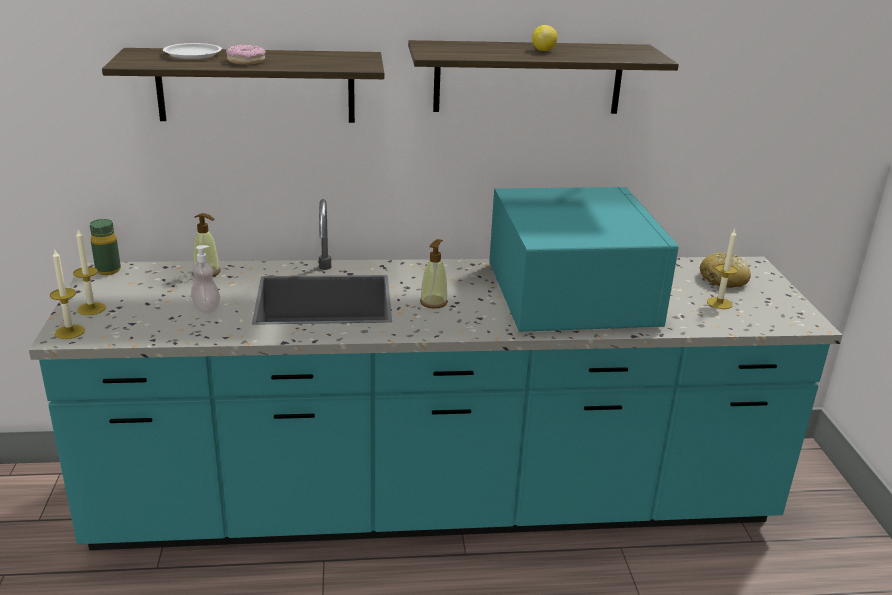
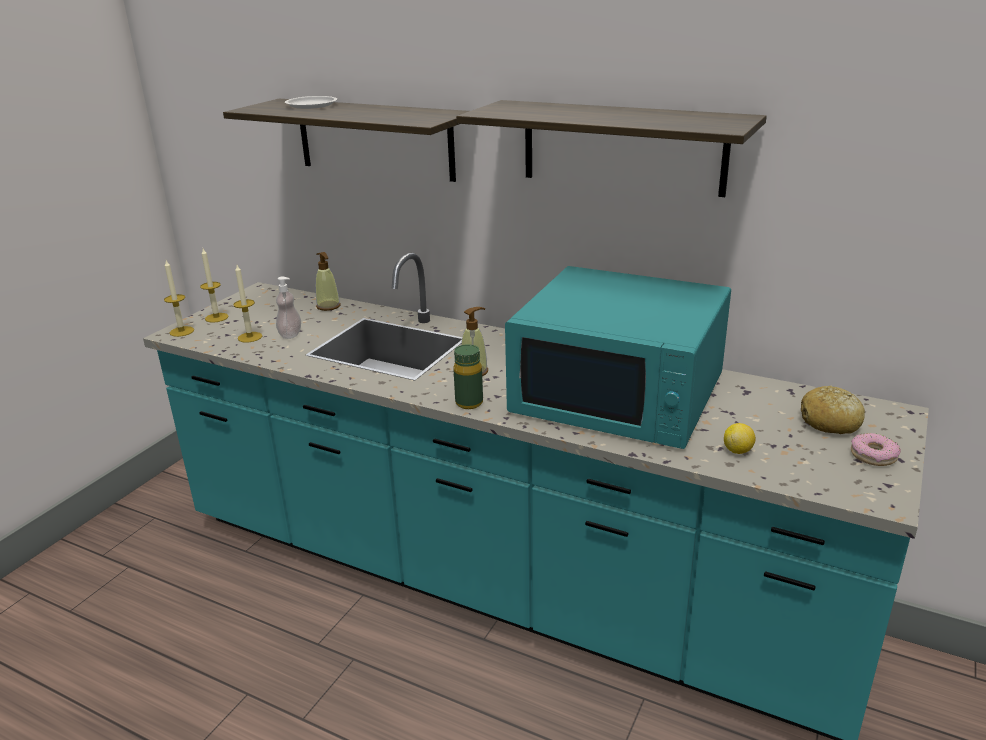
camera: 35 degrees right, 0 degrees up
(108, 270) = (264, 291): green bottle -> green bottle (469, 403)
(246, 61) = (338, 112): donut -> donut (873, 455)
(543, 50) = (612, 114): lemon -> lemon (738, 450)
(570, 294) = (620, 395): turquoise microwave -> turquoise microwave turned 90 degrees clockwise
(719, 303) = (788, 446): candle -> candle (250, 337)

